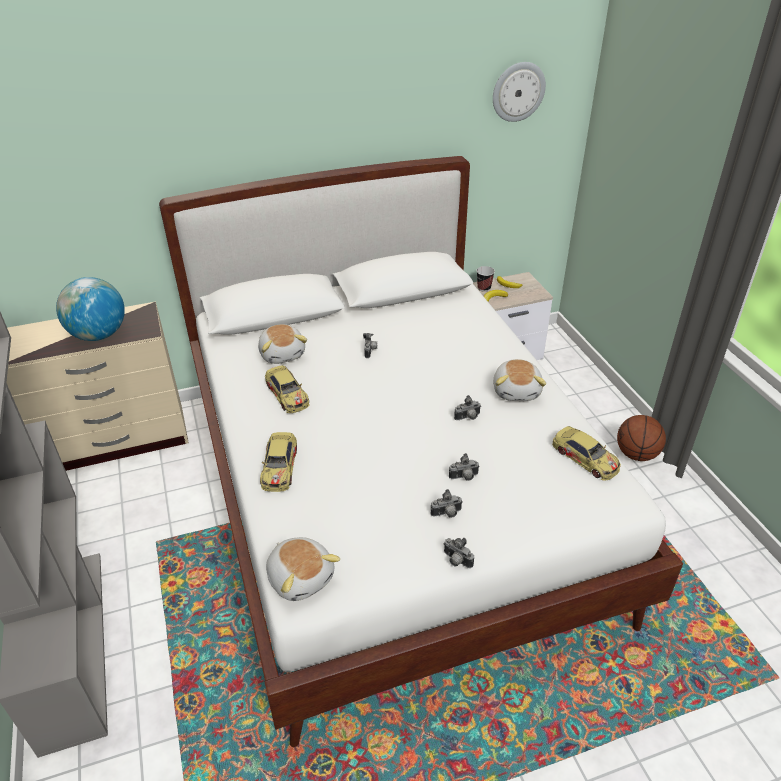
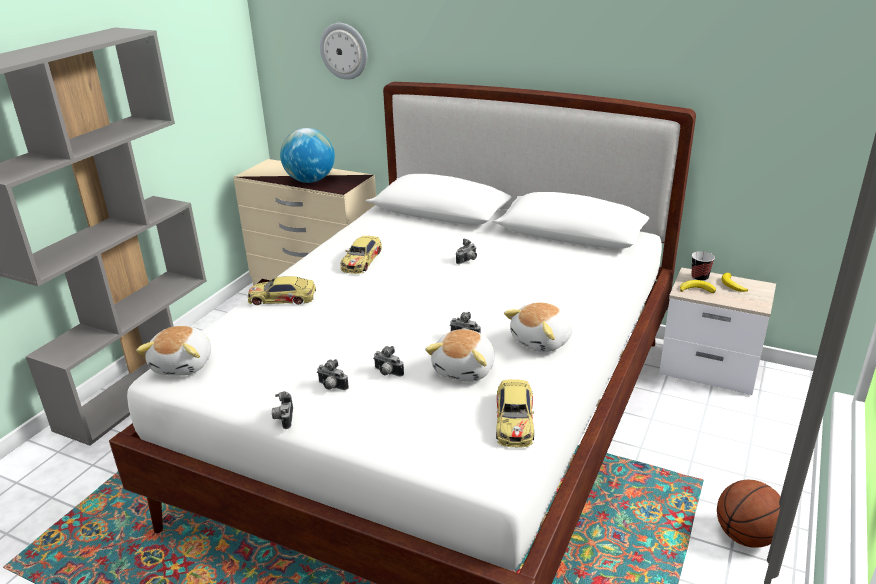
camera: 45 degrees right, 10 degrees down
(279, 466) = (282, 298): toy car -> toy car turned 45 degrees clockwise
(283, 354) = (402, 236): plush toy -> plush toy (465, 369)
(518, 91) = (780, 47): wall clock -> wall clock (344, 51)

